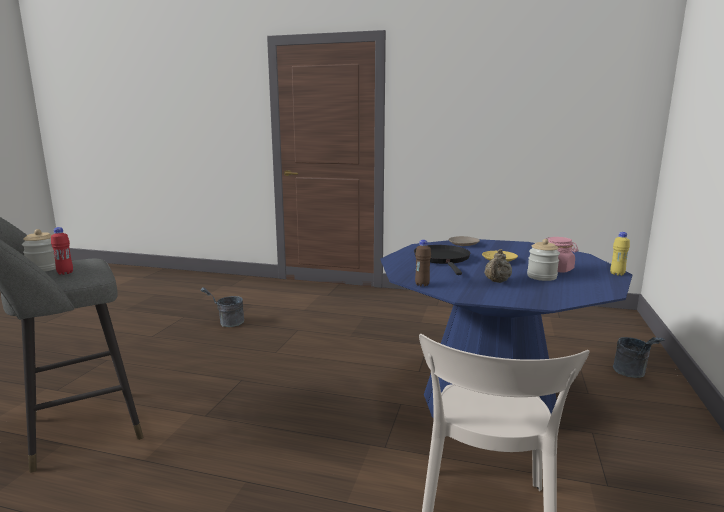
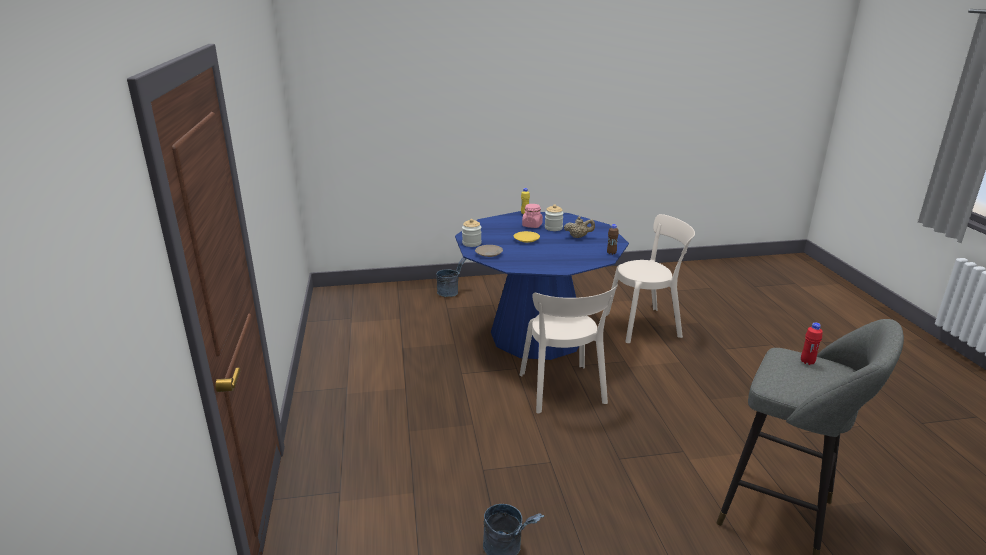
camera: 115 degrees left, 10 degrees up
(44, 268) = (821, 380): jar -> jar (471, 243)
(358, 384) = (563, 391): none -> beige chair
(443, 259) = (544, 255): black frying pan -> none

